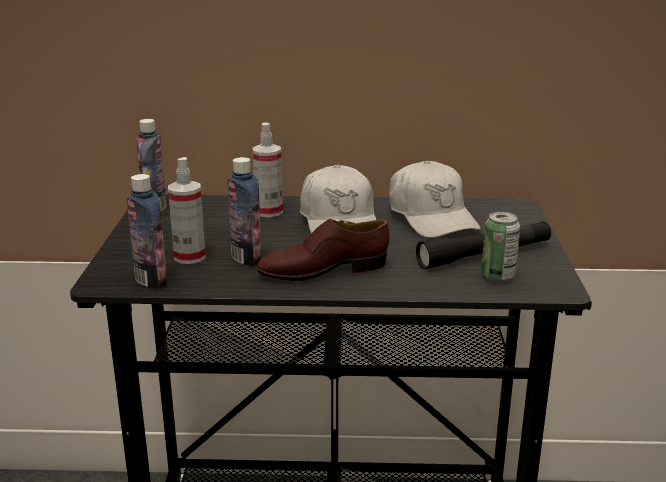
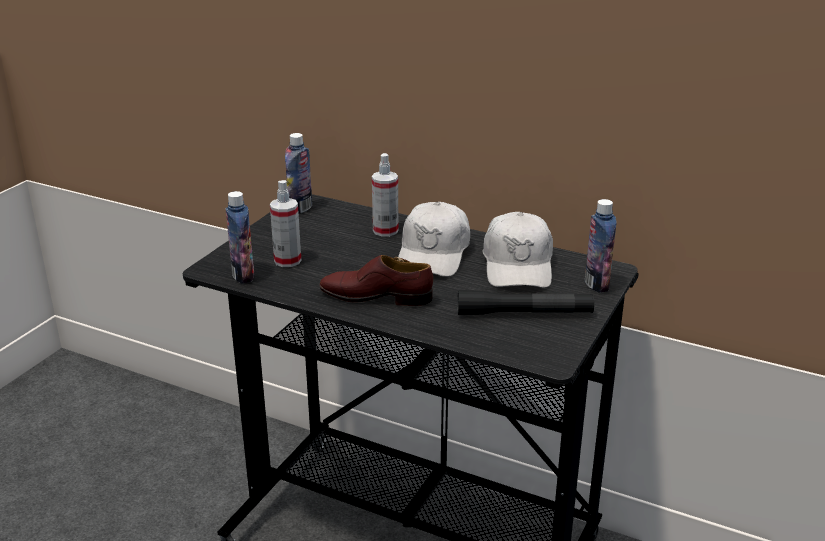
camera: 25 degrees right, 5 degrees up
(246, 259) = (327, 272): bottle -> bottle (596, 284)
(497, 276) = (513, 336): can -> none

